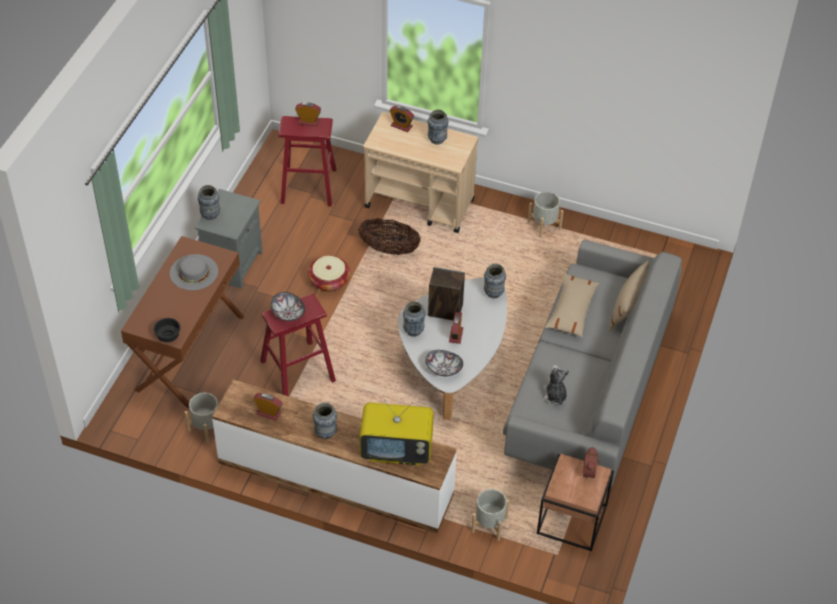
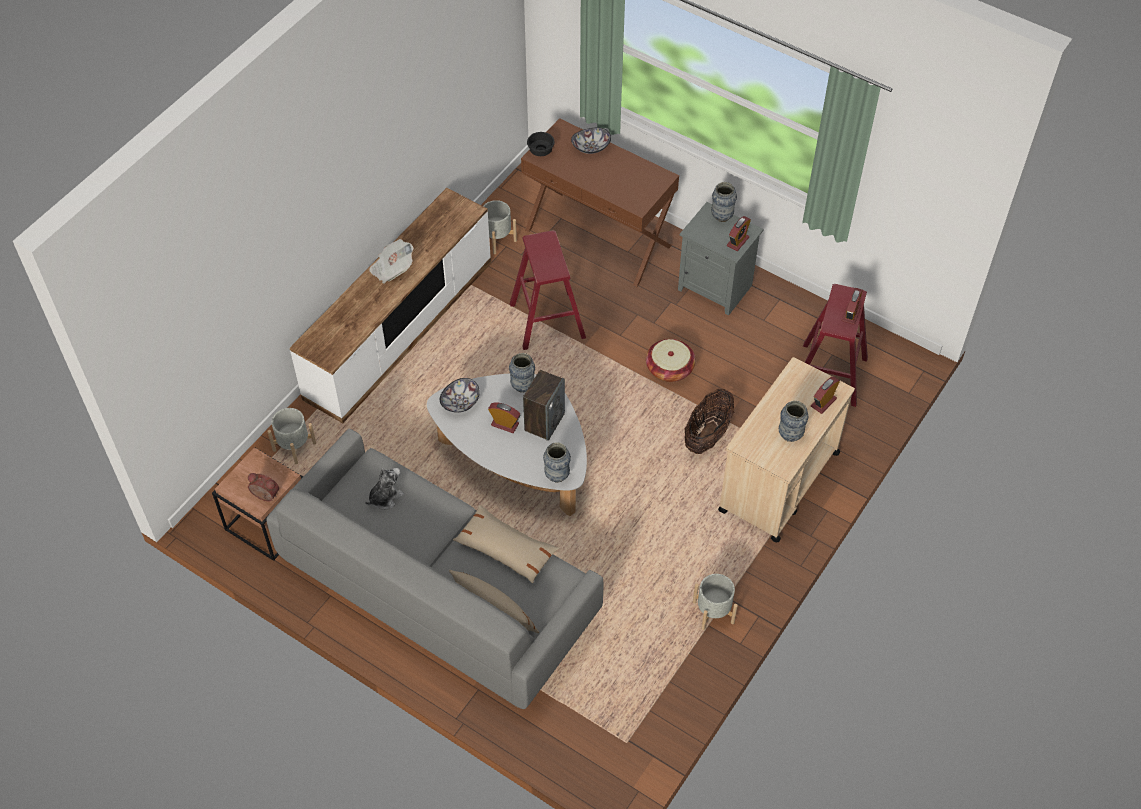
camera: 105 degrees right, 5 degrees up
(194, 272) = (622, 179): grey hat -> none
(269, 413) = (434, 229): alarm clock -> alarm clock (737, 241)
(288, 314) = (546, 250): bowl -> bowl (591, 147)
(325, 433) = (392, 269): vase -> newspaper
(397, 450) = (349, 322): television -> none
(555, 395) = (385, 497): plush toy -> plush toy turned 45 degrees counterclockwise

